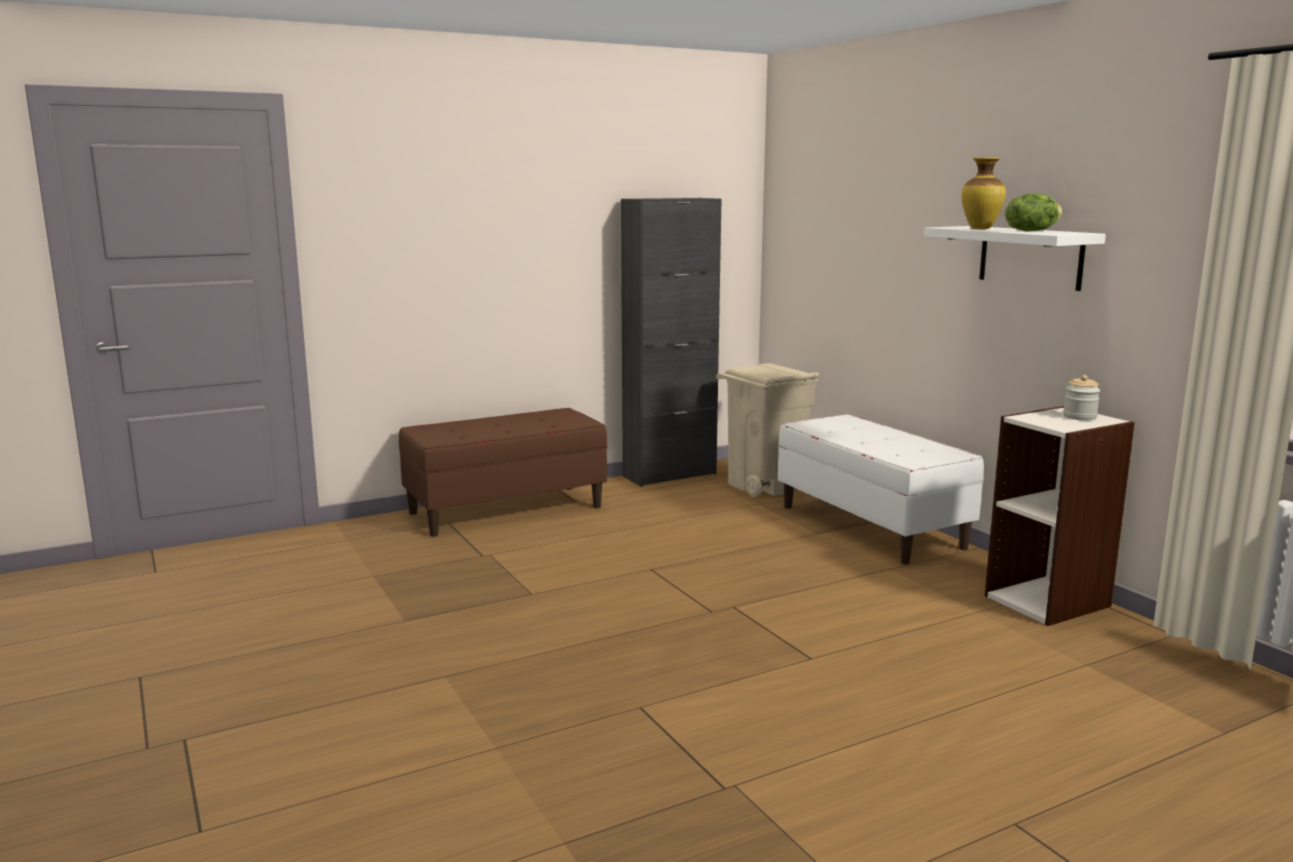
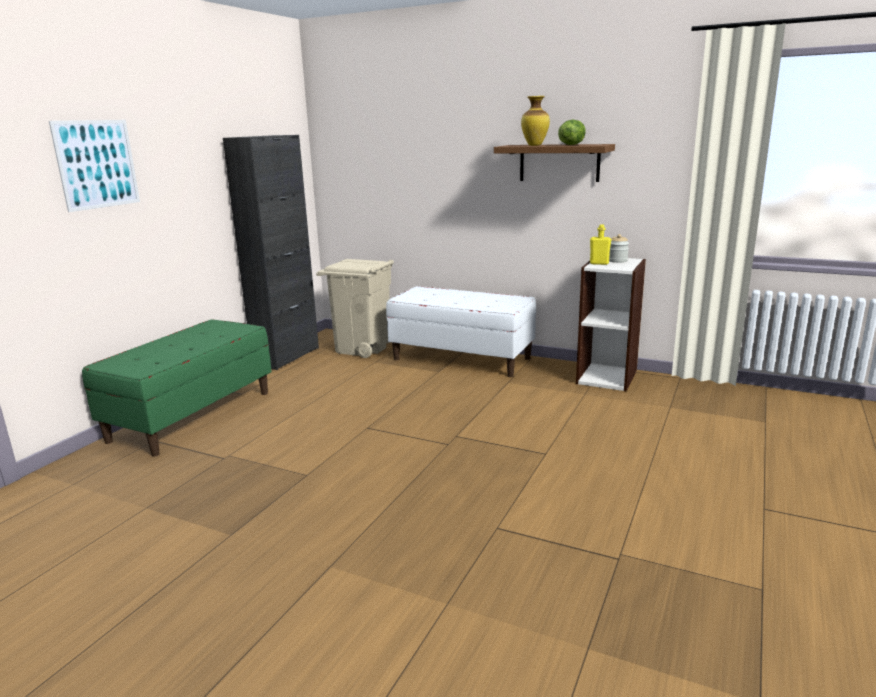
camera: 35 degrees left, 5 degrees up
(455, 221) = (97, 164): none -> picture
(506, 510) = (192, 416): brown bench -> green bench
(1030, 257) = (559, 163): white shelf -> brown shelf
(1040, 415) = (599, 263): none -> yellow bottle

